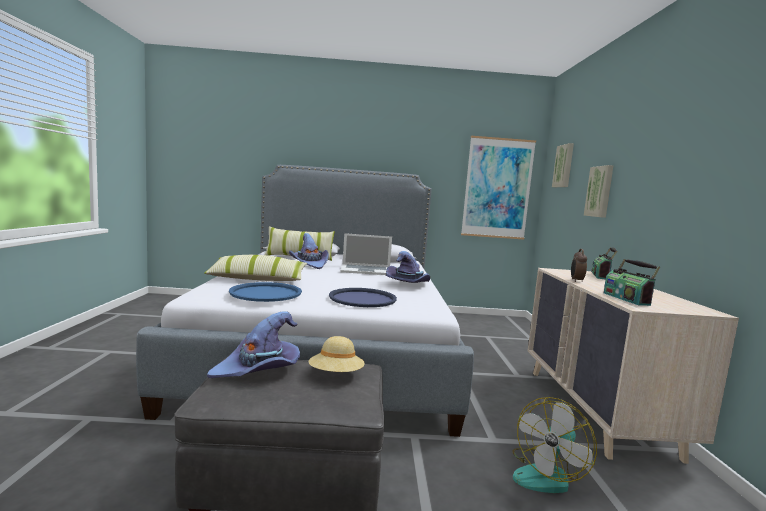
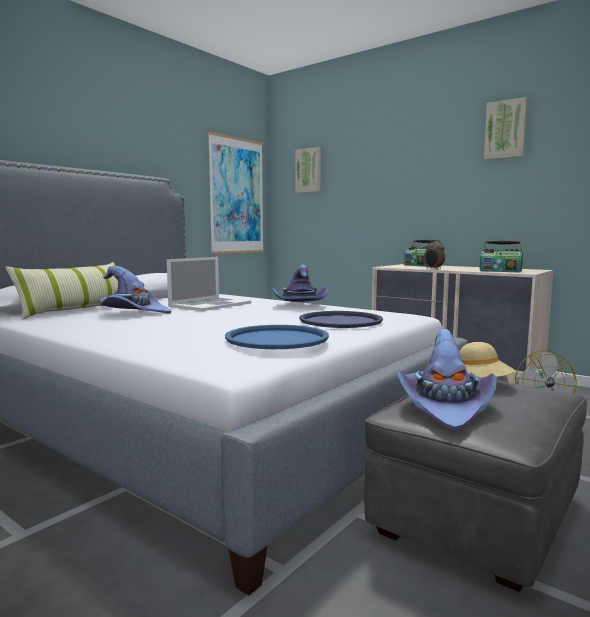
camera: 50 degrees left, 0 degrees up
(258, 279) = (178, 335): pillow -> none
(600, 191) = (374, 193): picture -> picture (505, 130)

